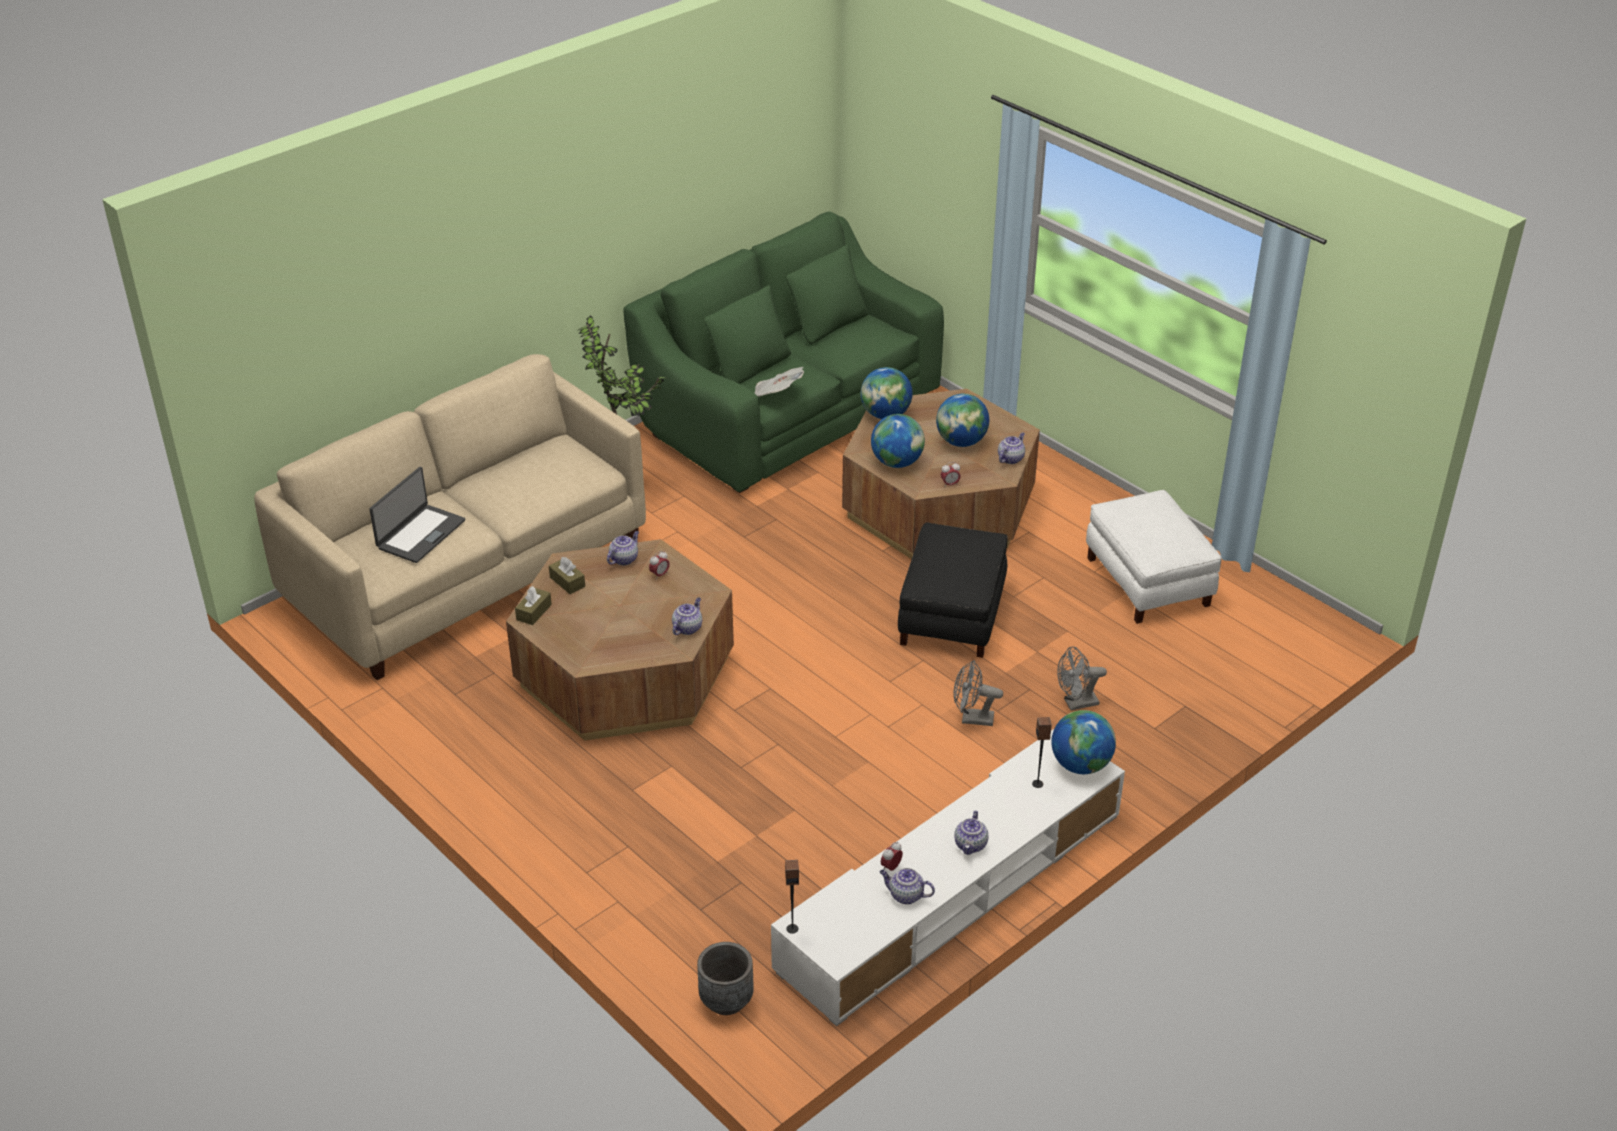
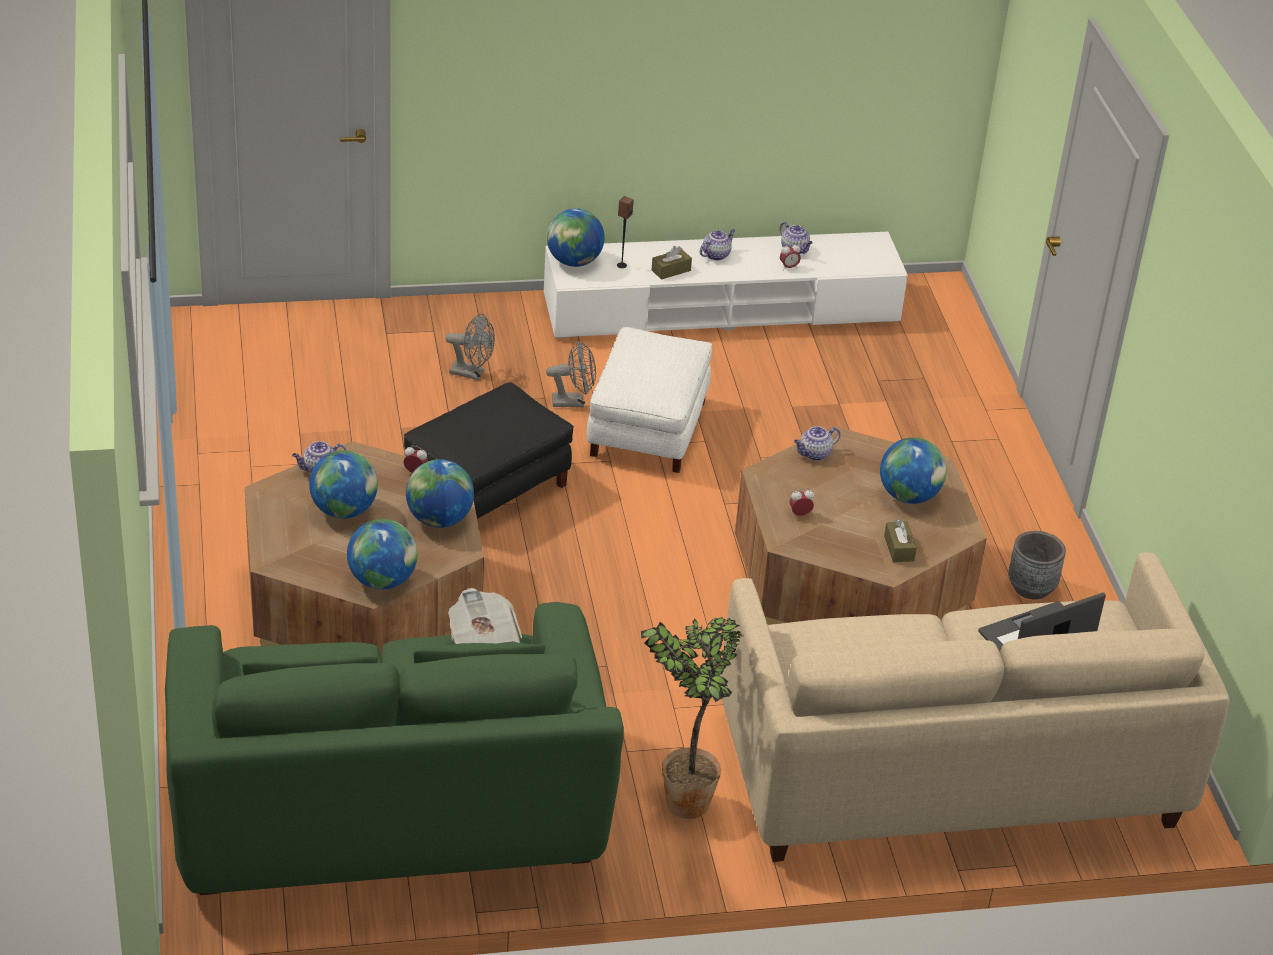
camera: 150 degrees left, 0 degrees up
(534, 612) = (953, 533): brown tissue box -> brown tissue box (671, 270)
(588, 626) = (908, 496): none -> globe
(624, 559) = (823, 546): teapot -> none
(726, 1000) = (946, 323): grey planter -> grey planter (1031, 588)
(792, 928) = (894, 266): speaker -> none
(972, 719) = (573, 402): grey fan -> grey fan turned 45 degrees counterclockwise
(1149, 581) = (267, 431): white ottoman -> white ottoman (647, 428)

